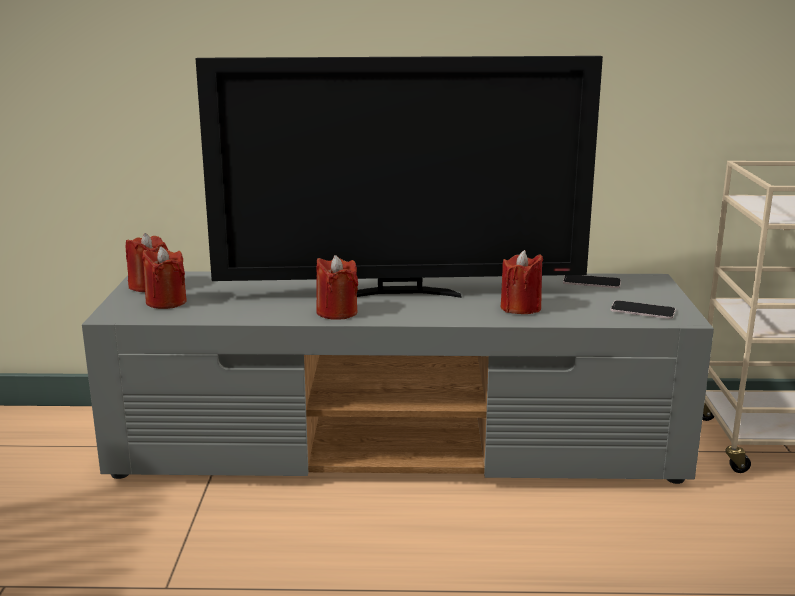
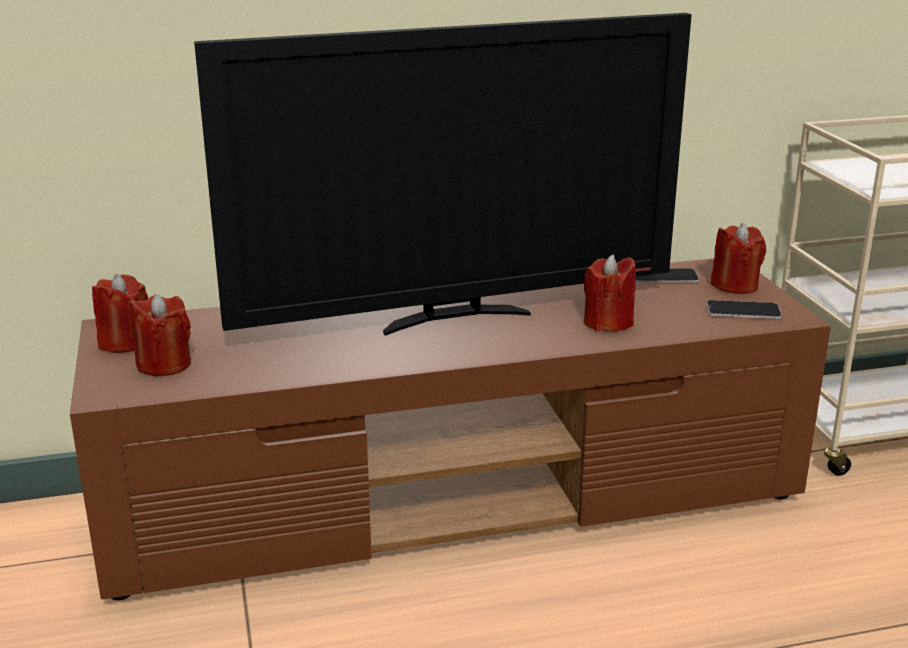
camera: 15 degrees left, 5 degrees up
(337, 312) = (395, 354): red candle -> red candle (735, 285)
(401, 447) = (457, 499): grey tv stand -> brown tv stand

